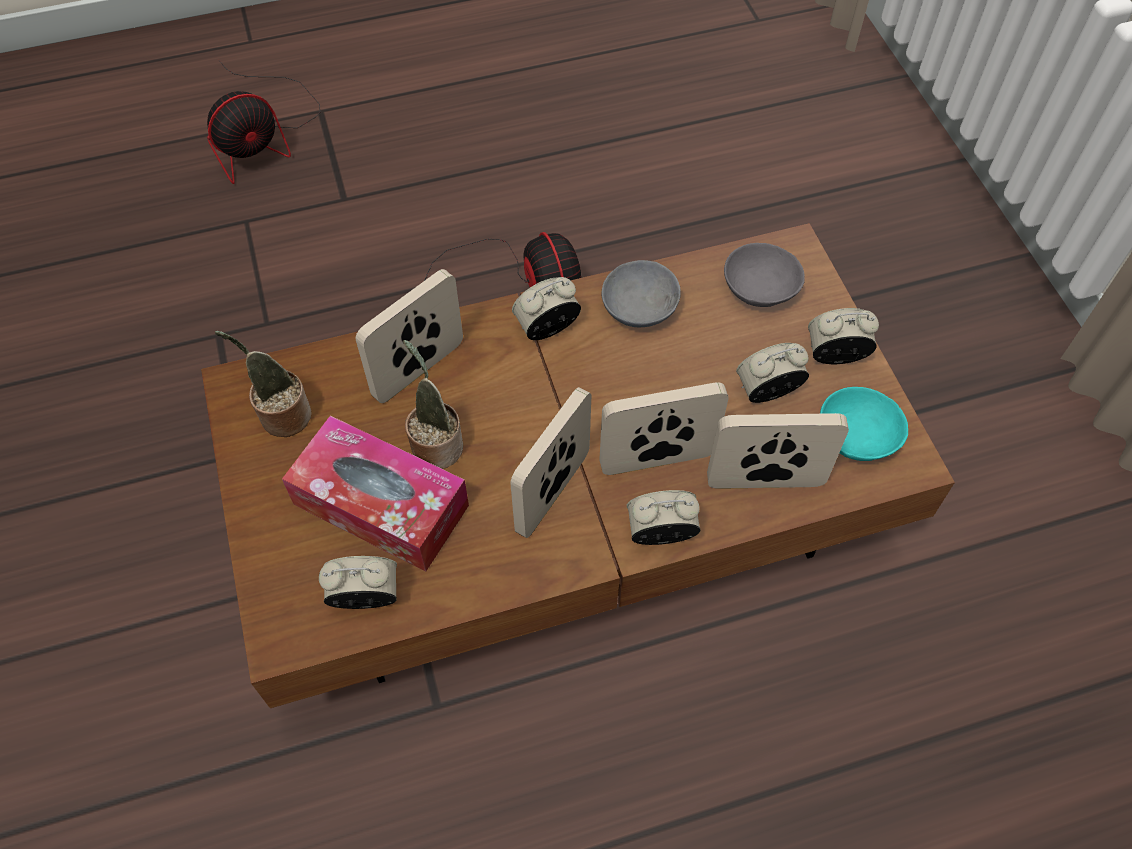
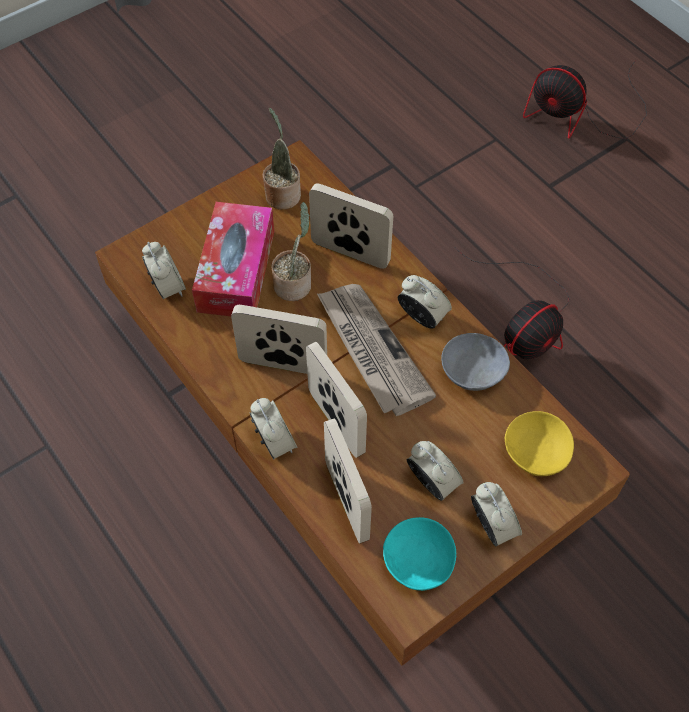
camera: 70 degrees right, 0 degrees up
(571, 393) = (371, 350): none -> newspaper
(762, 286) = (538, 453): grey bowl -> yellow bowl

